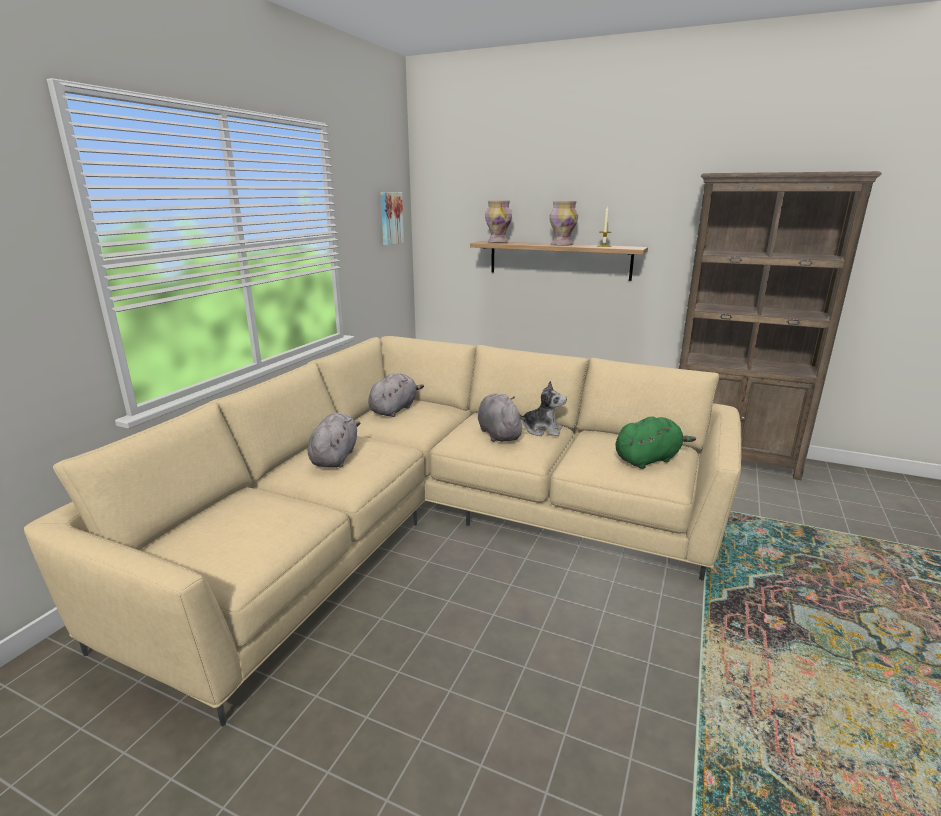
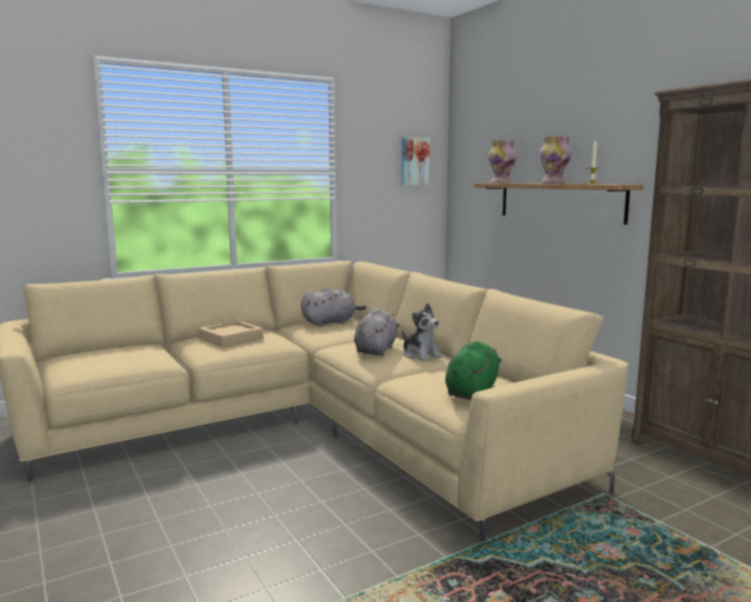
camera: 35 degrees right, 10 degrees down
(335, 457) = (231, 339): grey plush toy -> beige tray
(648, 459) = (472, 392): green plush toy -> green plush toy turned 75 degrees counterclockwise

